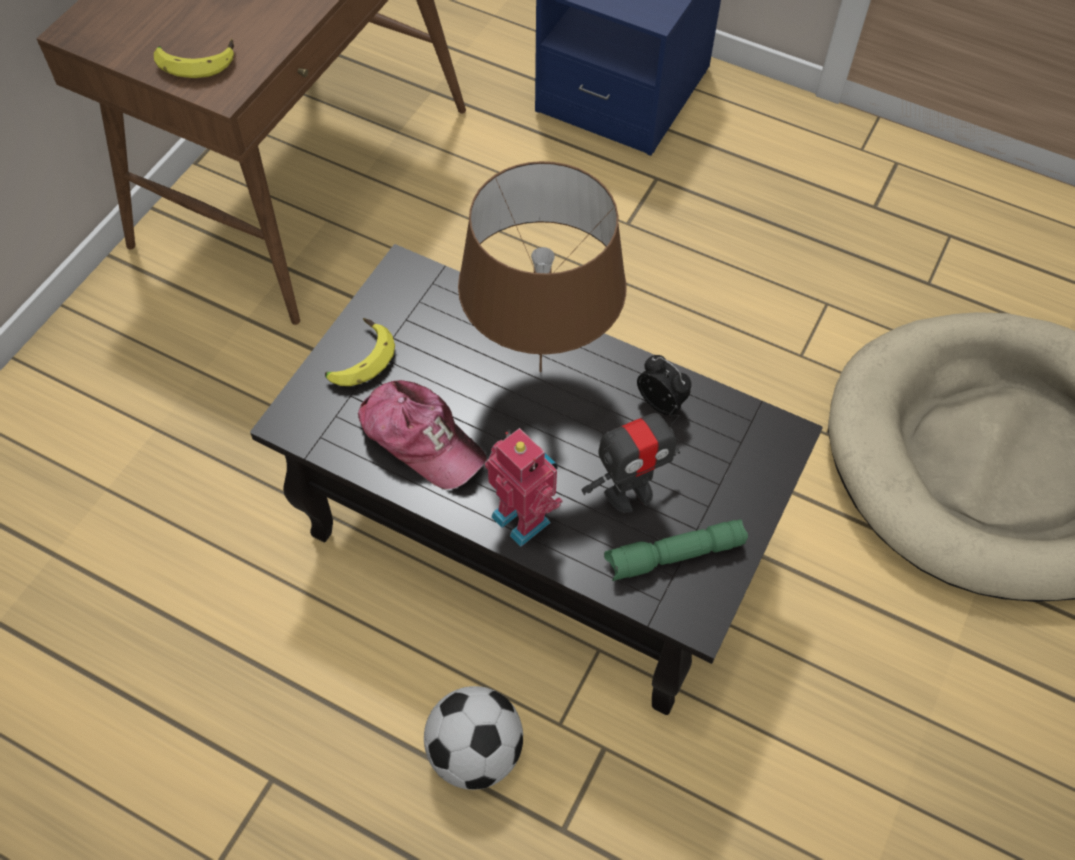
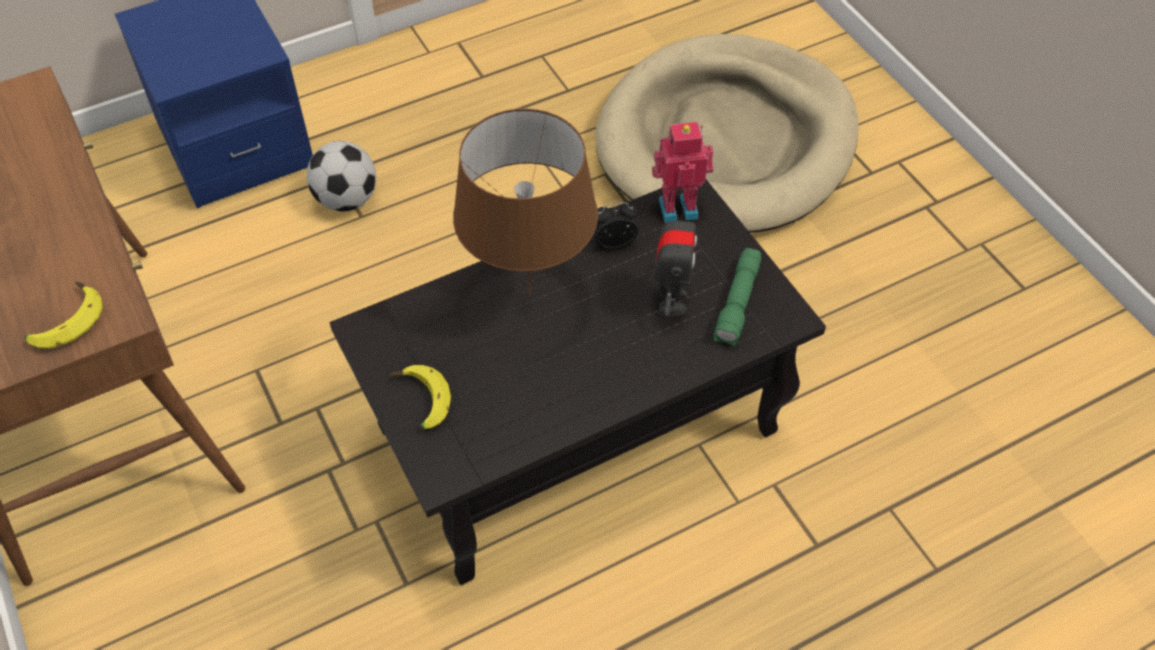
camera: 55 degrees left, 5 degrees down
(421, 439) = (528, 399): cap -> none
(475, 750) = (722, 568): football -> football (346, 199)
(524, 517) = (644, 371): toy robot -> toy robot (677, 206)

